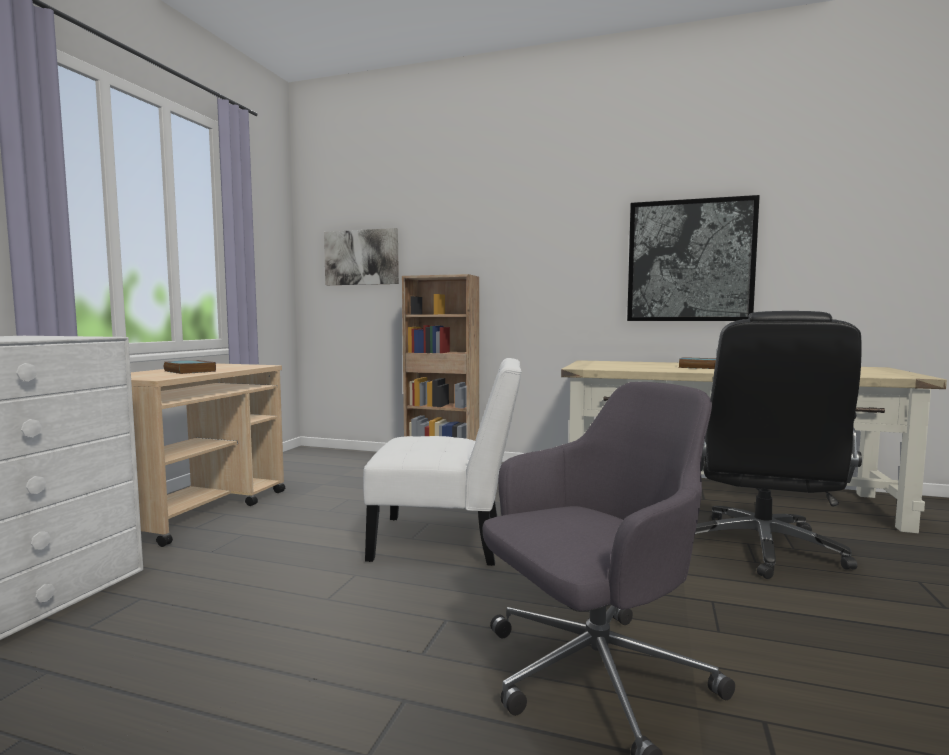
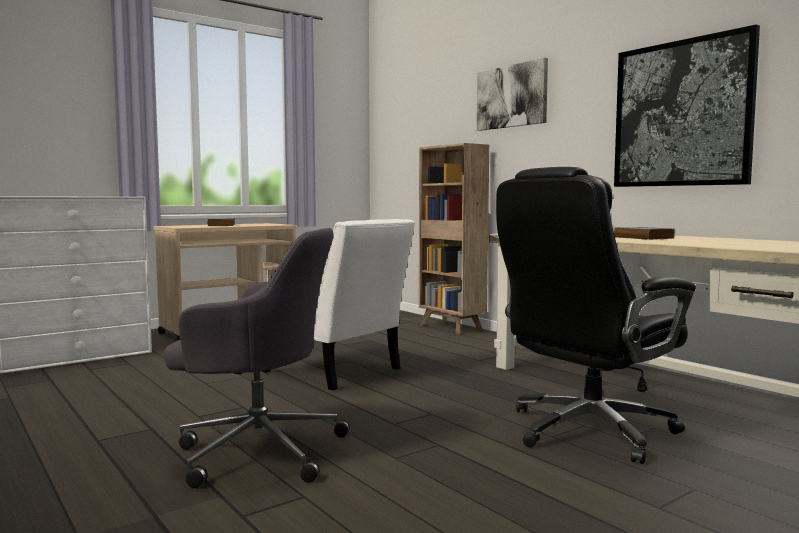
camera: 35 degrees right, 0 degrees up
(361, 257) = (410, 132): picture -> picture (511, 96)

